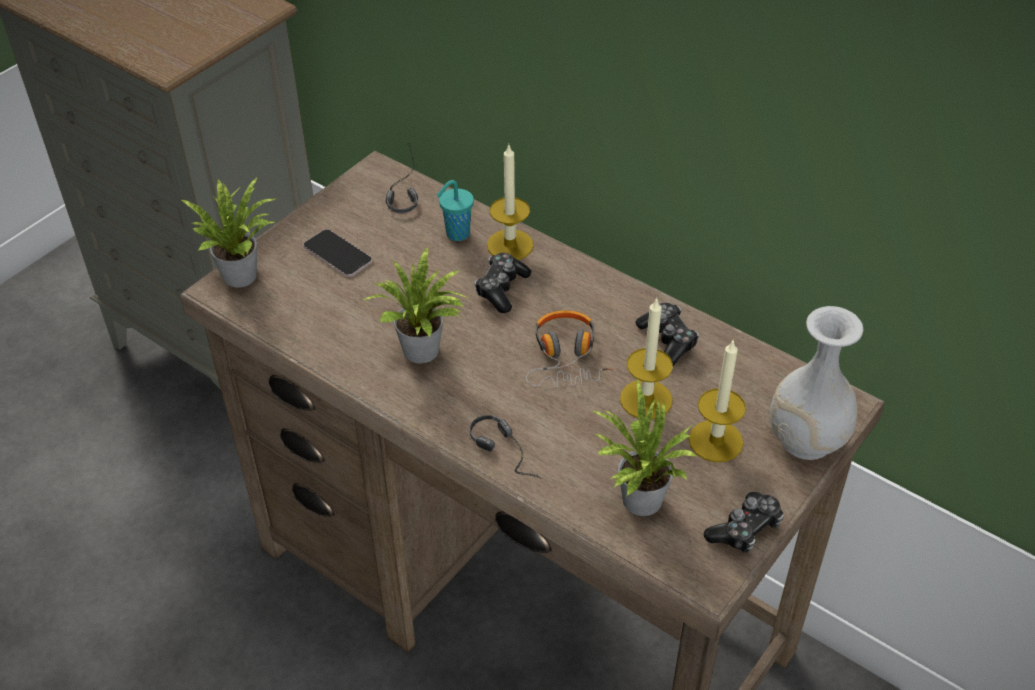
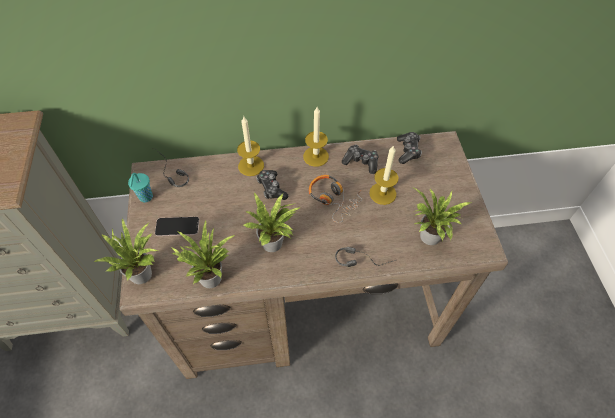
camera: 45 degrees left, 10 degrees up
(306, 331) = (209, 276): none -> potted plant
(456, 234) = (221, 177): turquoise cup -> turquoise cup (145, 198)
(715, 441) = (425, 190): candle -> candle (316, 156)
(745, 529) = (474, 218): game controller -> game controller (408, 151)
(806, 439) = (451, 165): white vase -> none

